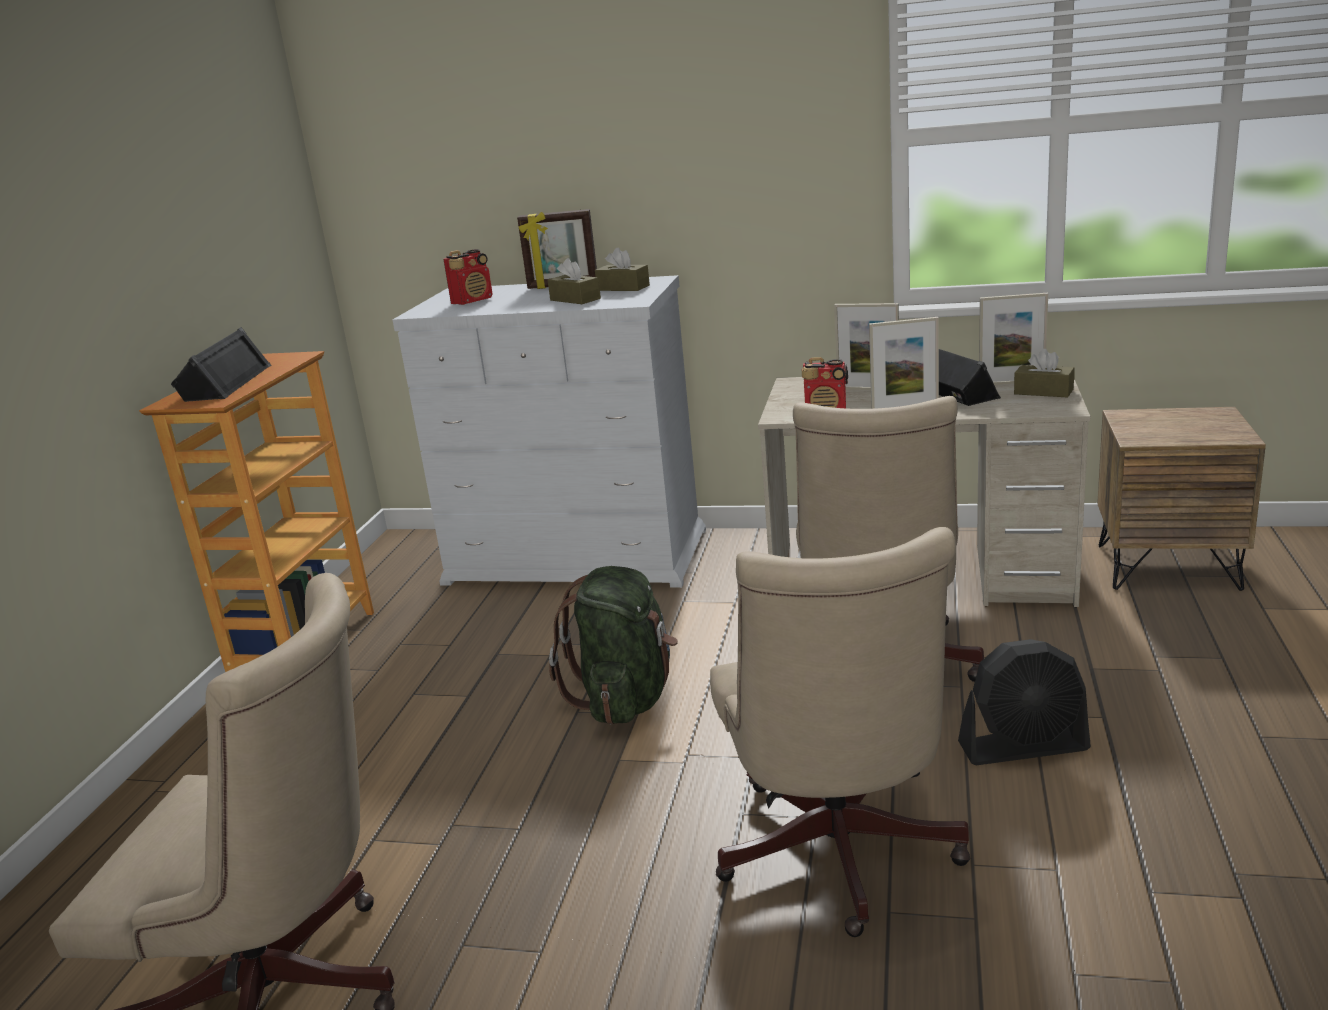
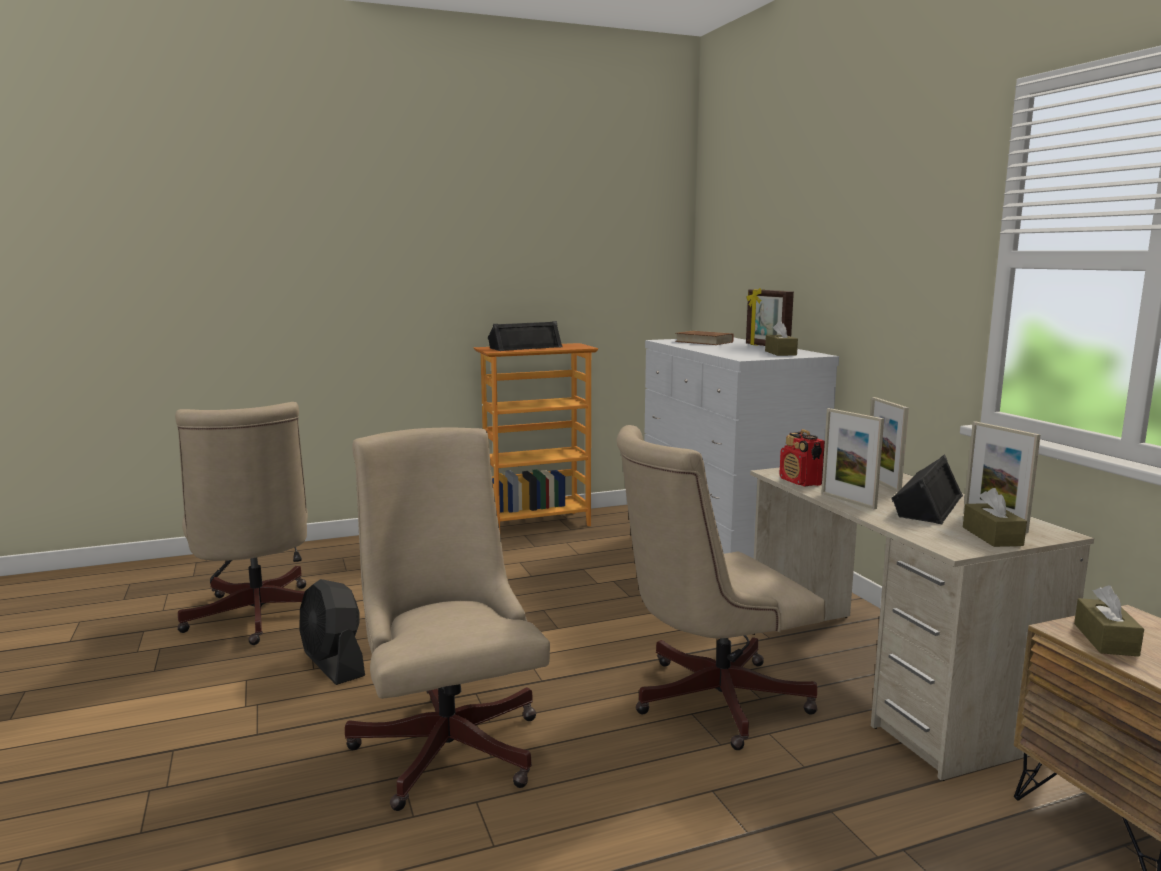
camera: 55 degrees right, 10 degrees down
(473, 301) = (704, 342): radio -> brown book
(575, 299) = (735, 351): brown tissue box -> brown tissue box (1105, 639)
(625, 698) = (571, 619): green backpack -> none
(837, 859) = (448, 741): beige office chair -> beige office chair turned 105 degrees clockwise
(1024, 746) = (656, 795): black fan -> black fan (333, 664)

